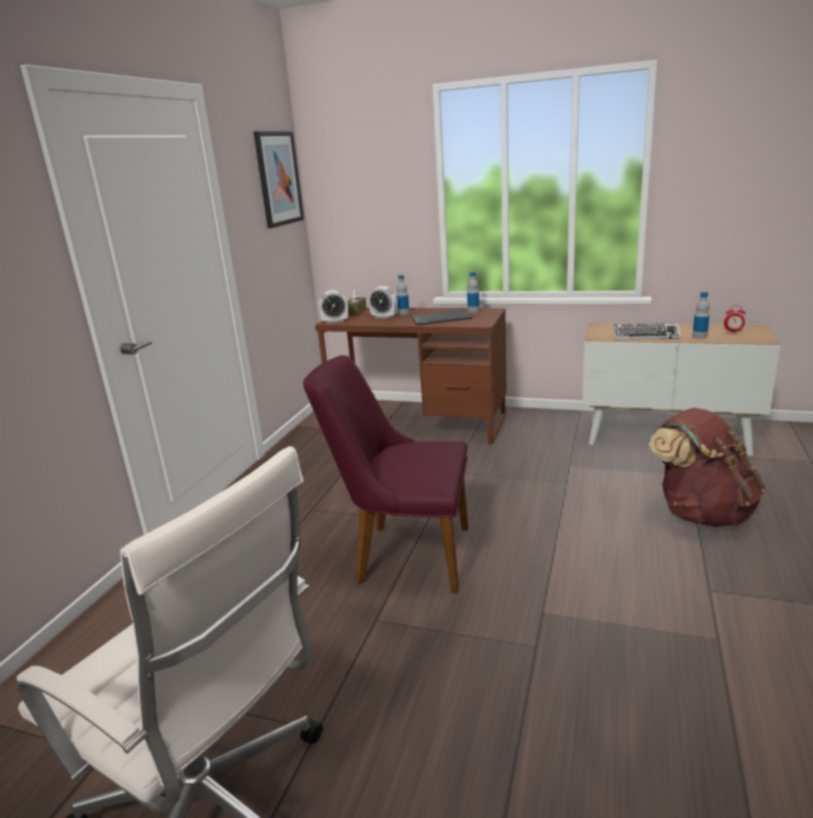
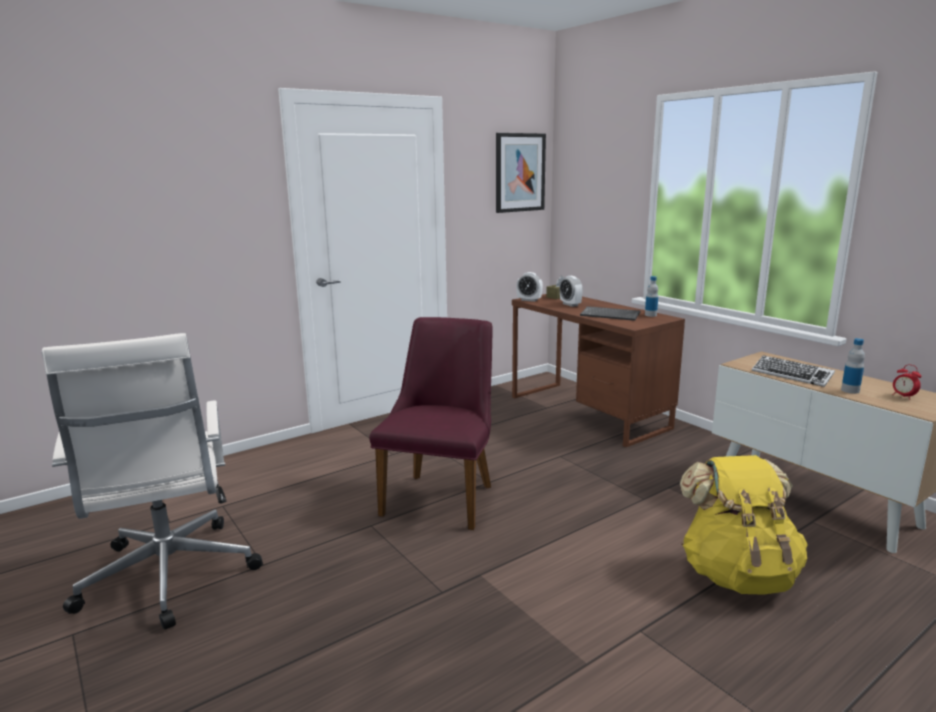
camera: 35 degrees right, 5 degrees down
(402, 554) = (443, 495): purple chair -> purple chair turned 60 degrees clockwise
(403, 313) = (591, 305): bottle -> none
(701, 513) = (737, 574): brown backpack -> yellow backpack

